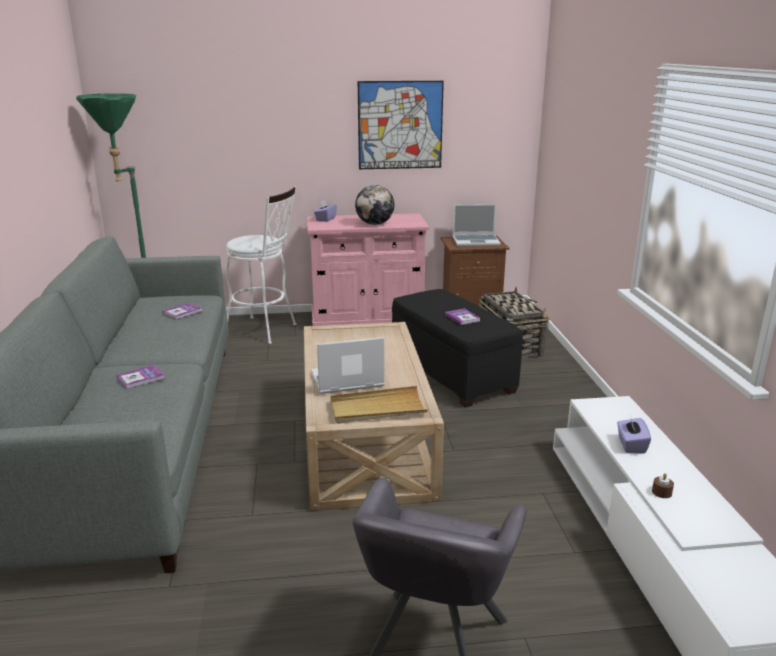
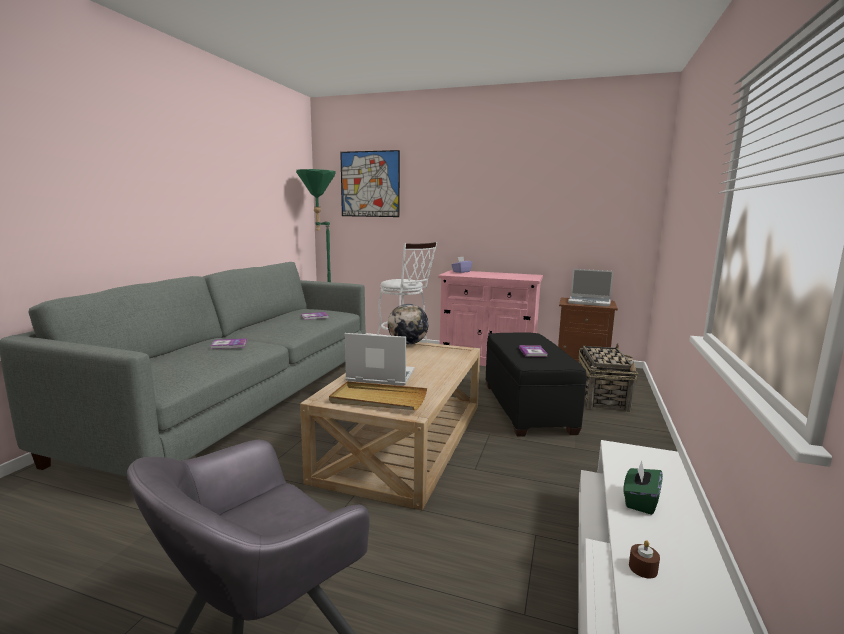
camera: 25 degrees right, 10 degrees down
(375, 224) = (495, 276): globe -> globe (408, 344)
(400, 125) = (531, 200): picture -> picture (370, 184)
(631, 445) = (640, 501): purple tissue box -> green tissue box

